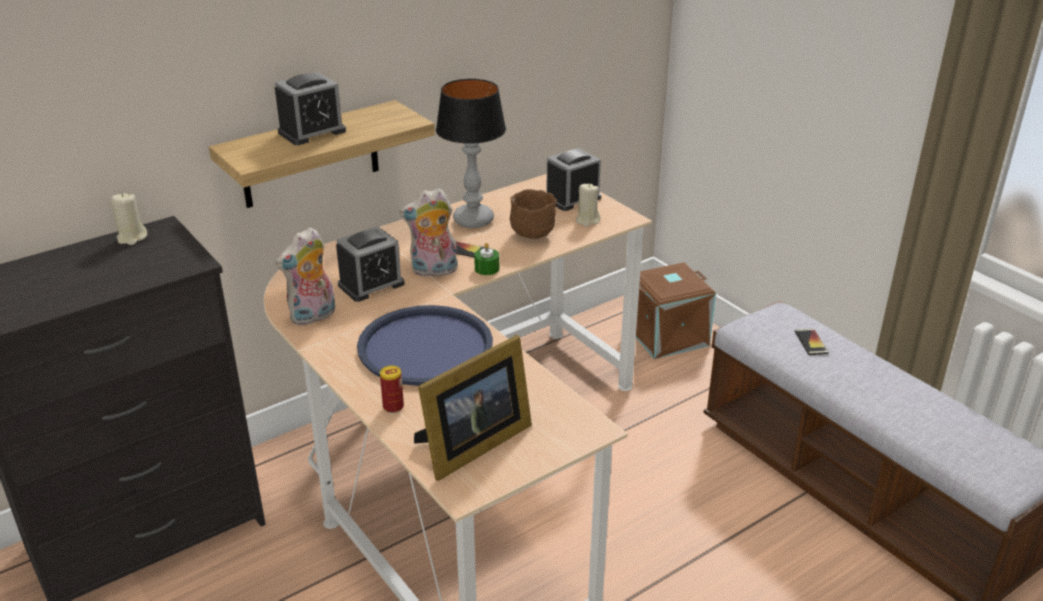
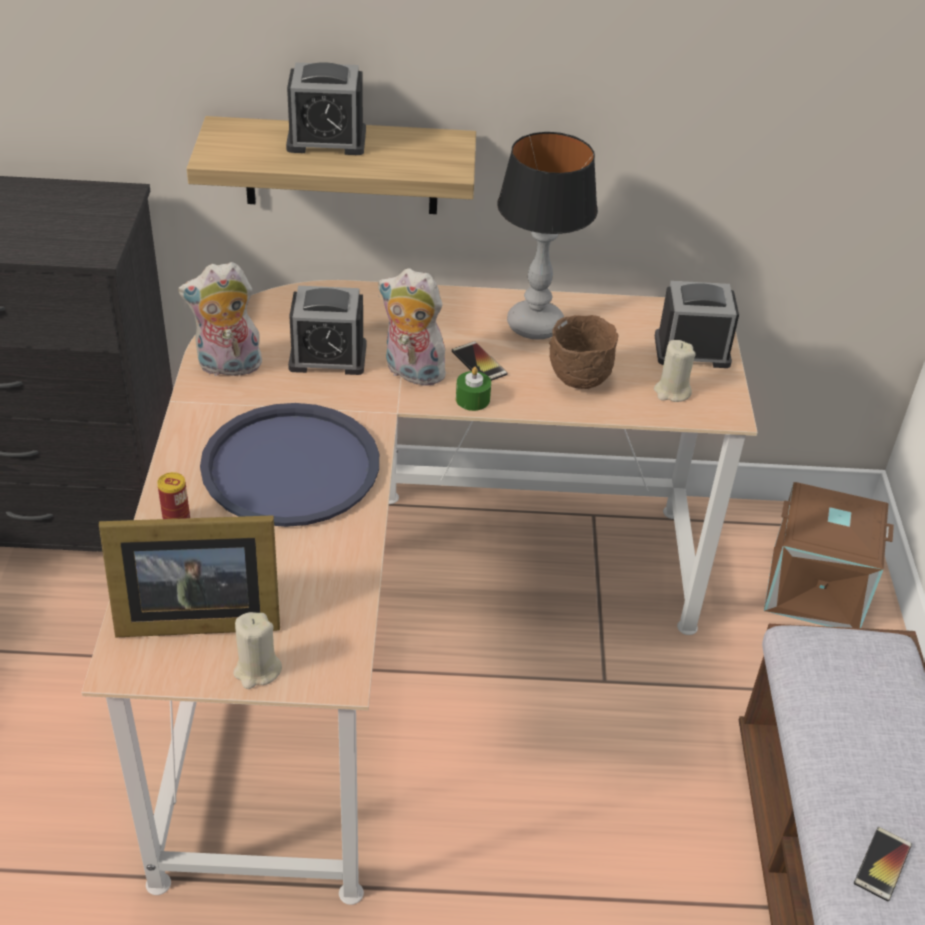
camera: 35 degrees right, 10 degrees up
(132, 238) = (81, 194): beige candle -> beige candle (257, 670)
(811, 342) = (873, 718): phone -> phone (882, 864)

